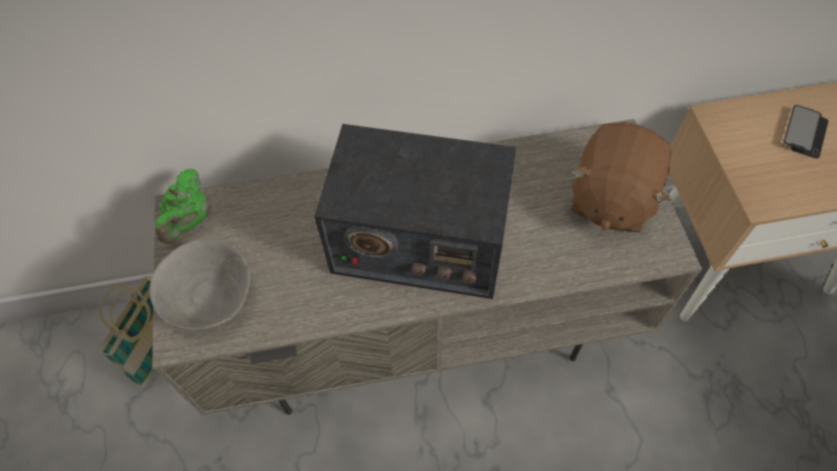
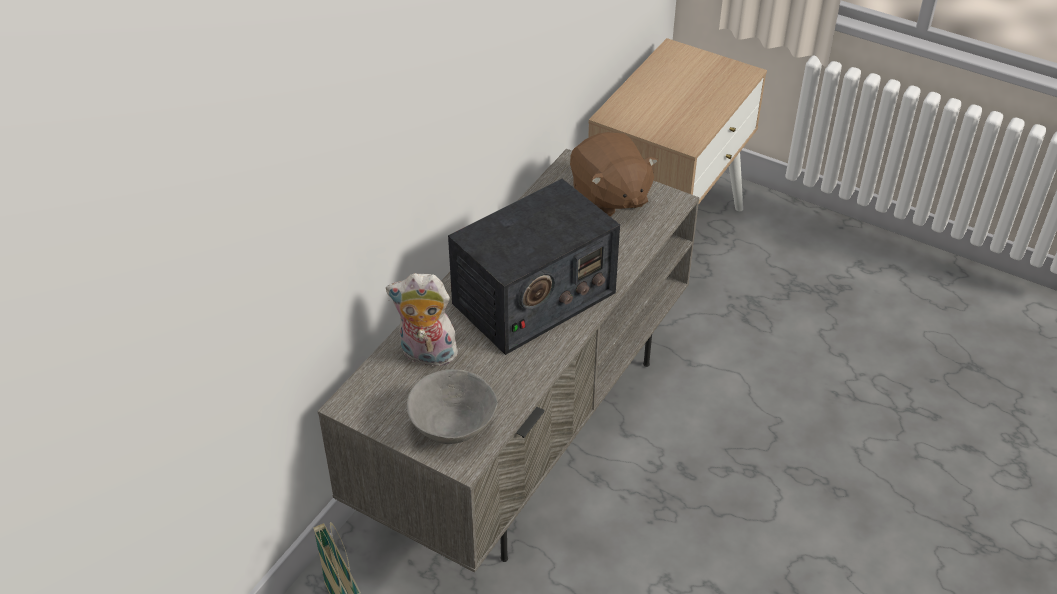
camera: 50 degrees left, 15 degrees down
(189, 221) = (368, 403): green teapot -> none
(277, 218) = (426, 355): none -> plush toy
(804, 133) = (665, 94): phone -> none

